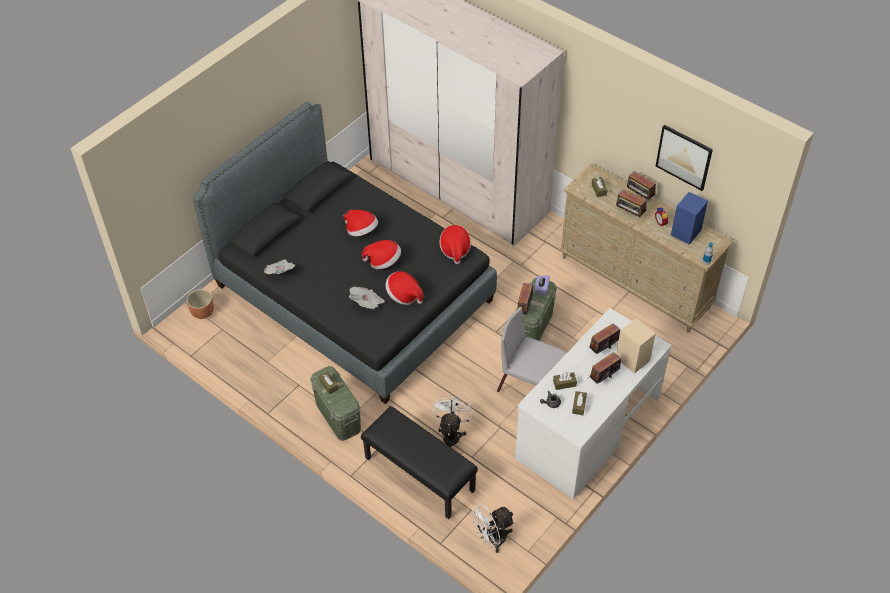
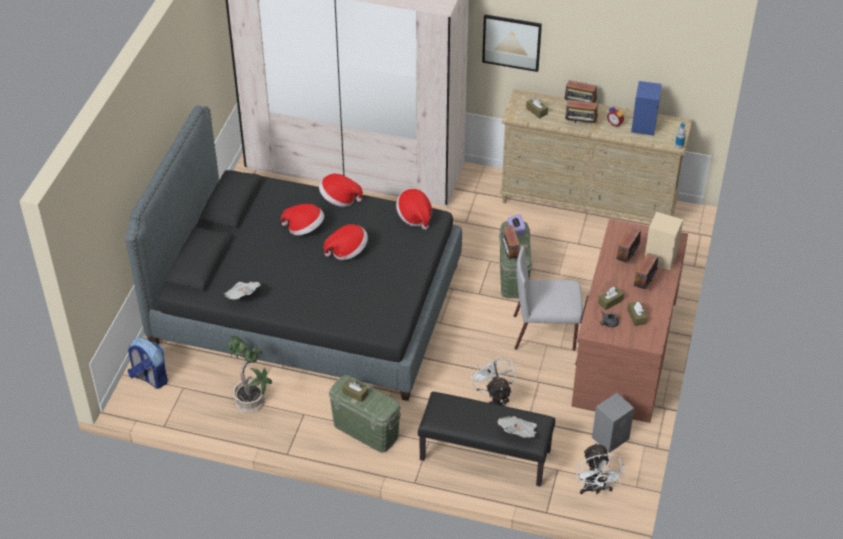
camera: 25 degrees left, 5 degrees down
(202, 312) = (149, 378): brown planter -> backpack
(265, 359) = (251, 401): none -> potted plant
(367, 303) = (356, 296): newspaper -> newspaper (518, 433)
(404, 295) = (390, 276): hat -> hat (339, 199)
(492, 539) = (595, 489): white fan -> white fan turned 45 degrees counterclockwise
(532, 499) = (611, 437): none -> grey speaker
(587, 428) = (624, 353): white desk -> brown desk
(684, 157) = (624, 47): picture -> picture (511, 42)

